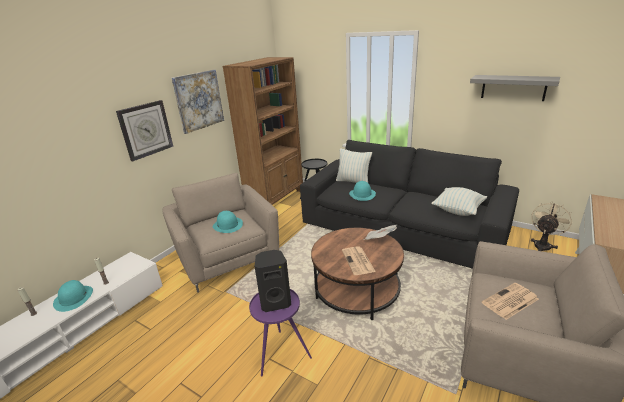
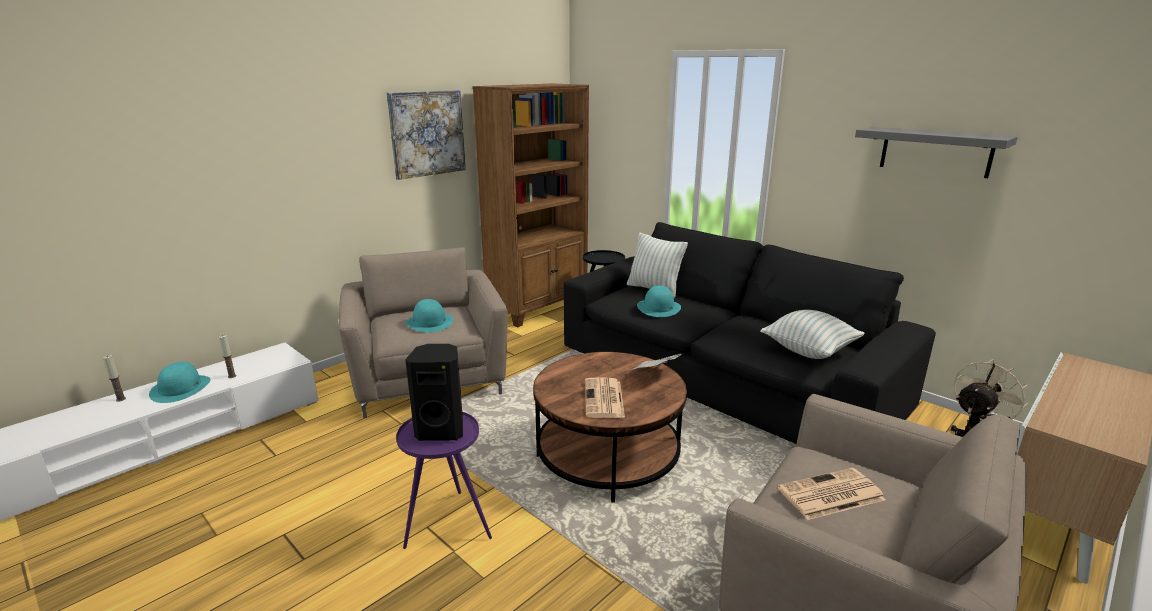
camera: 10 degrees right, 5 degrees down
(145, 130) = (335, 163): wall clock -> none

